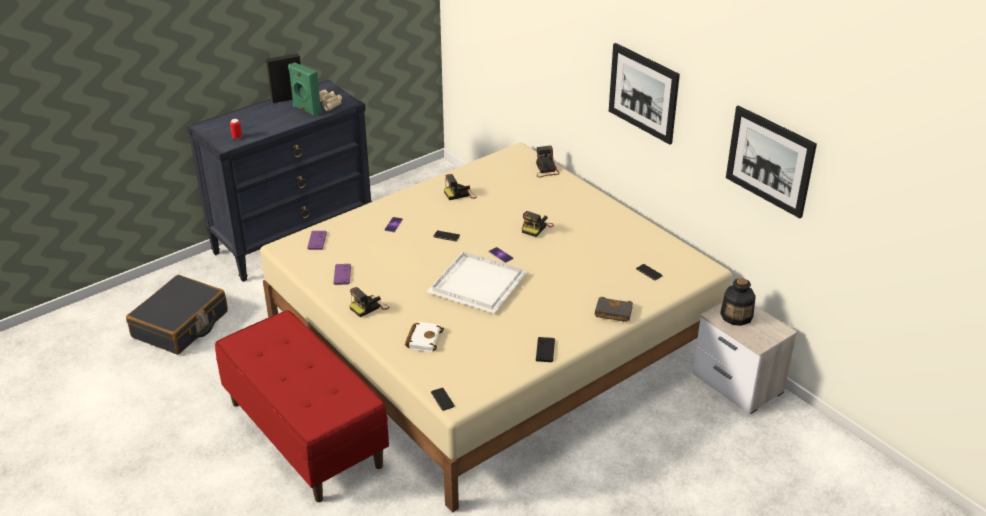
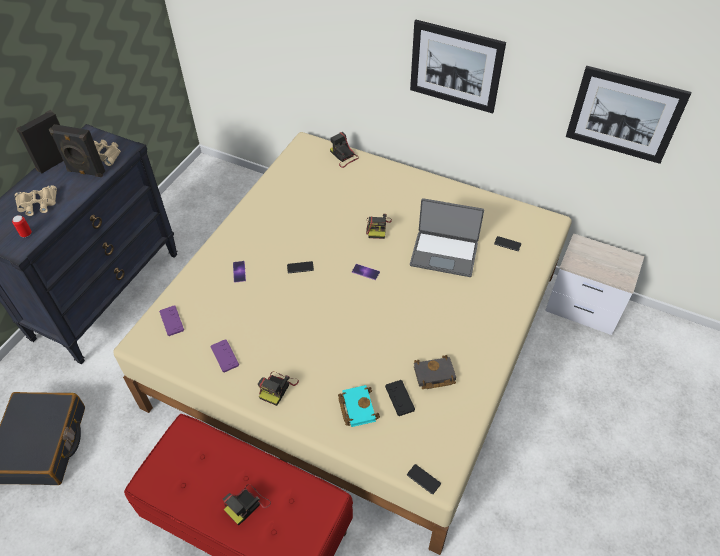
camera: 25 degrees left, 15 degrees up
(257, 121) = (37, 204): none -> beige binoculars
(306, 110) = (85, 172): green speaker -> black speaker
(423, 338) = (356, 407): white book -> turquoise book
(460, 194) = (282, 211): camera -> camera (247, 505)
(478, 286) = (367, 318): white tray -> none
(545, 350) = (478, 373): black game controller -> black game controller (399, 398)
(583, 262) = (444, 253): none -> laptop
(612, 313) = (507, 303): black book -> black book (433, 375)
(736, 316) = (589, 257): bottle -> none

